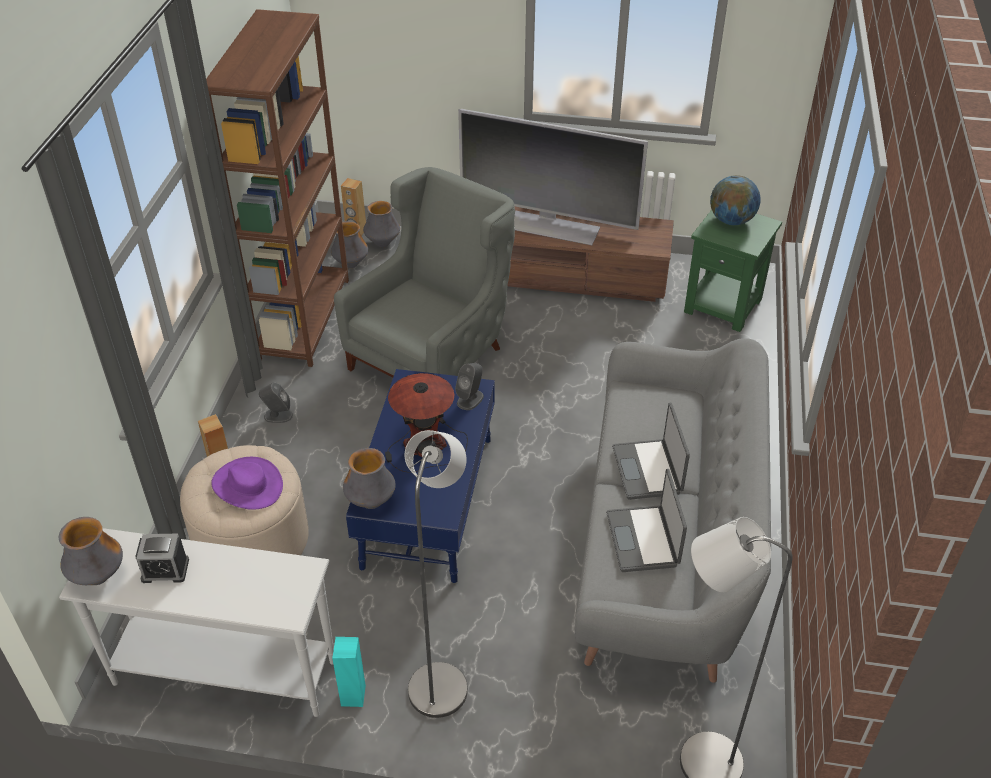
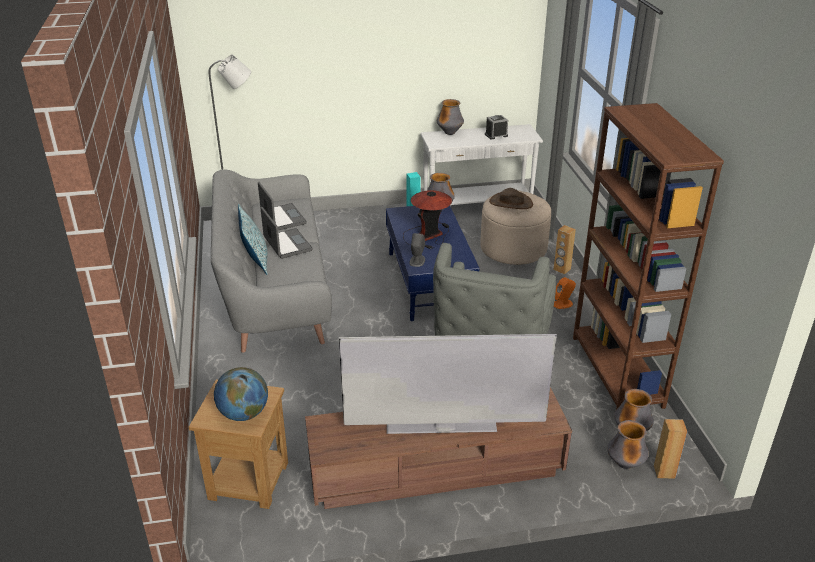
camera: 160 degrees right, 10 degrees down
(98, 577) = (521, 129): vase -> vase (450, 133)
(247, 485) = (510, 203): purple hat -> brown hat
(278, 416) = (563, 304): grey speaker -> orange speaker
(441, 680) = (375, 224): grey floor lamp -> none
(699, 452) = (256, 261): none -> pillow
(724, 306) = (247, 480): green side table -> brown side table

